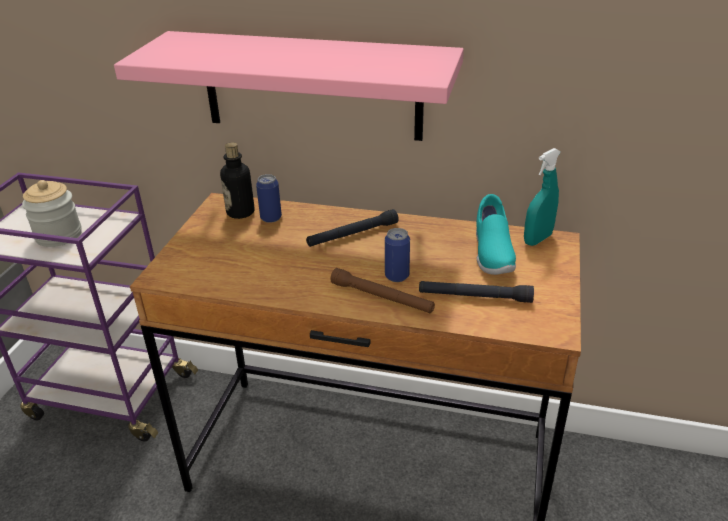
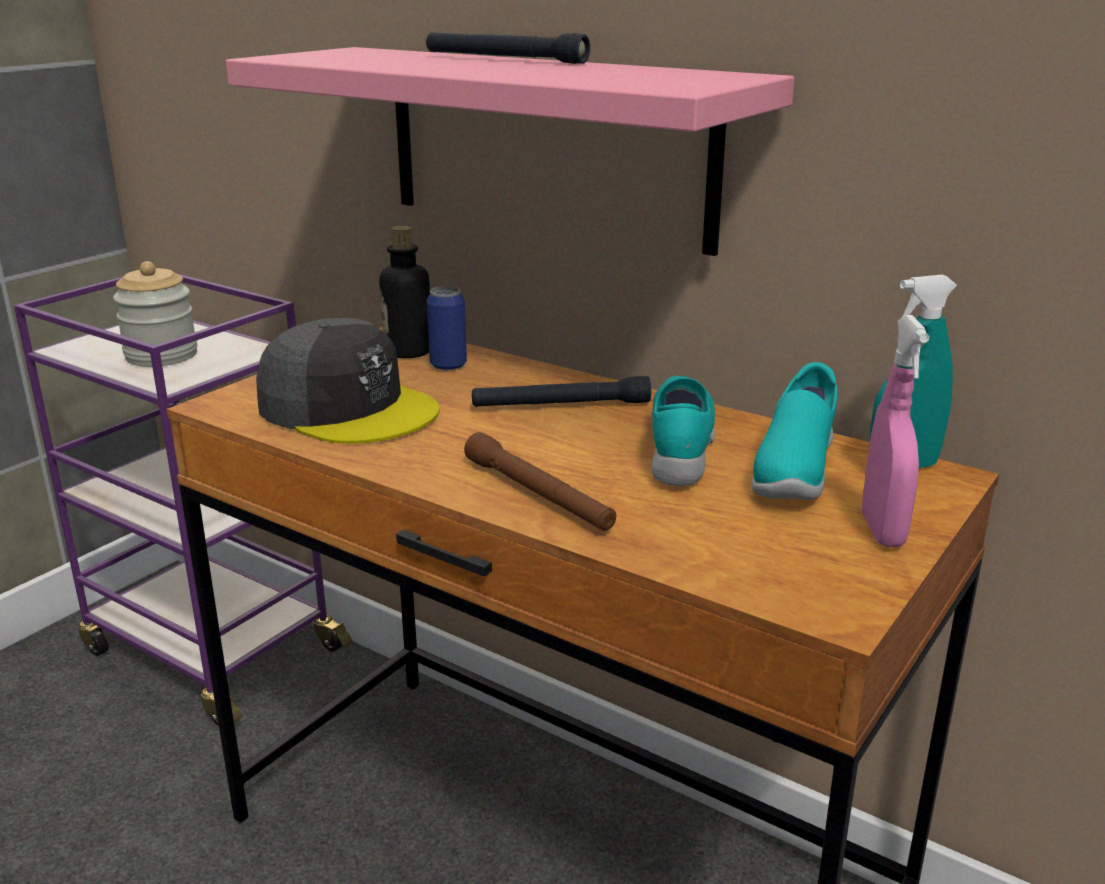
camera: 20 degrees right, 10 degrees down
(238, 262) = (348, 408): none -> grey cap
(397, 276) = (590, 471): can -> none
(432, 251) = (681, 450): none -> turquoise shoe
(474, 297) = (710, 527): black flashlight -> black flashlight (504, 60)
(549, 280) = (882, 531): none -> pink spray bottle

